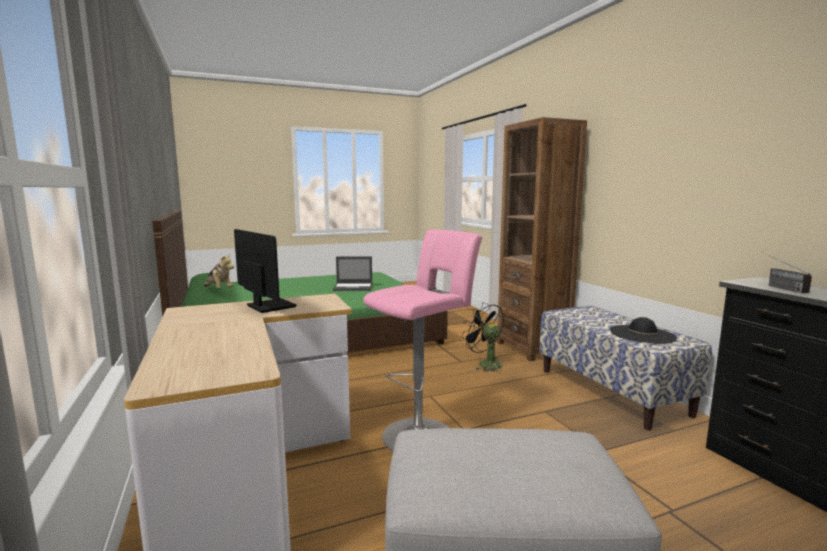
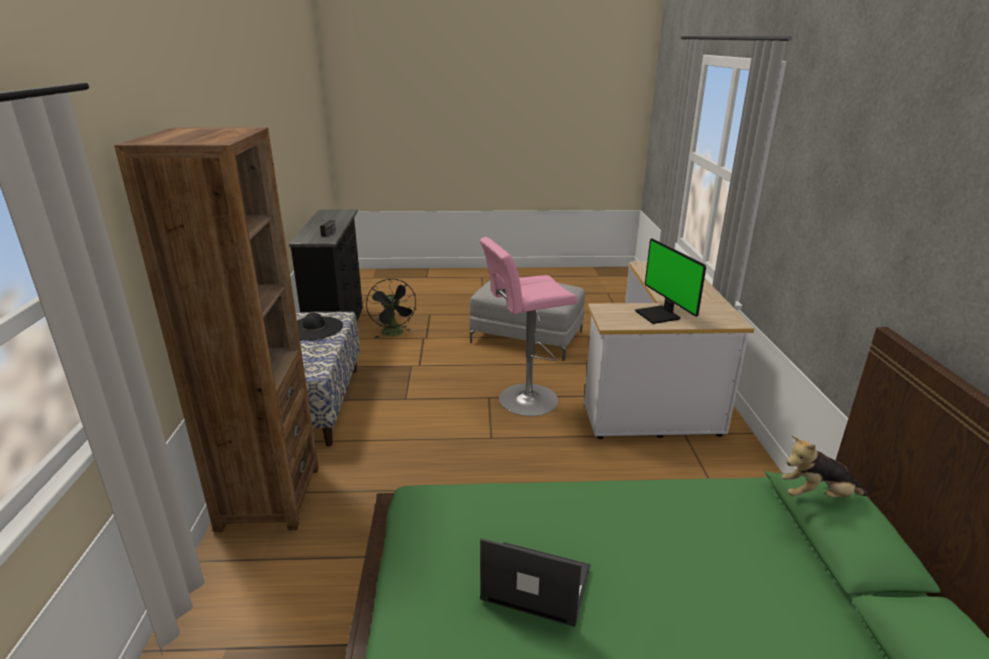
camera: 160 degrees left, 15 degrees up
(218, 290) = (817, 496): plush toy -> plush toy turned 60 degrees counterclockwise
(485, 363) = (380, 477): black fan -> black fan (394, 334)

